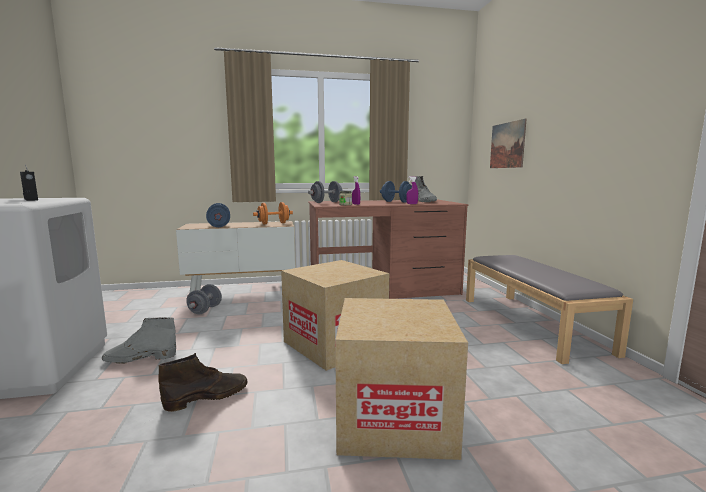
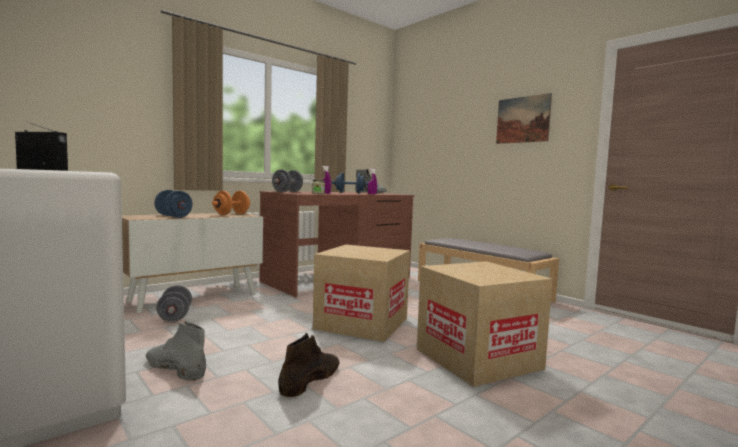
camera: 30 degrees left, 5 degrees down
(139, 358) = (174, 368): grey boot -> grey boot turned 75 degrees clockwise
(507, 145) = (435, 146): picture -> picture (522, 119)

